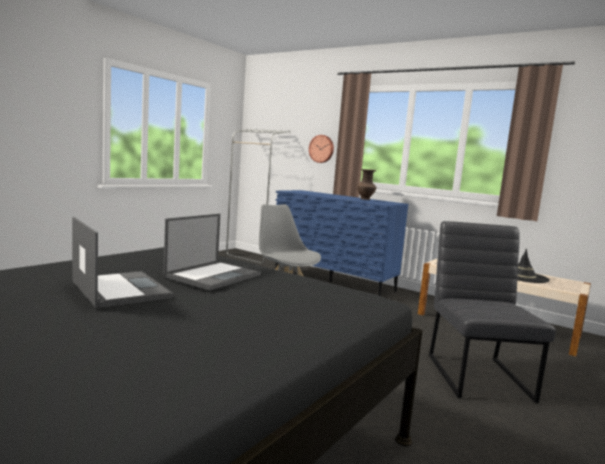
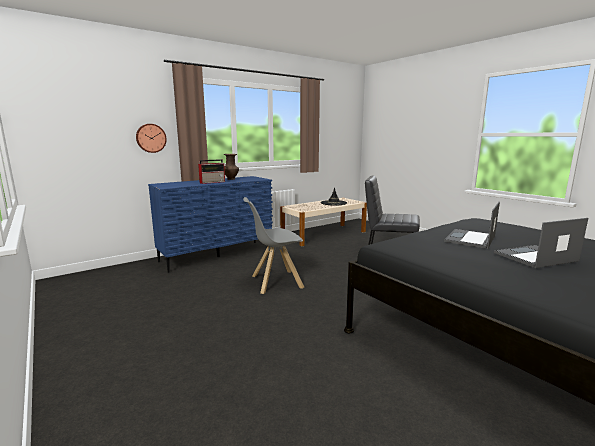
camera: 70 degrees left, 5 degrees up
(214, 275) = (470, 239): laptop -> laptop turned 105 degrees counterclockwise
(253, 257) = (96, 275): grey clothes rack -> none
(334, 196) = (213, 182): none -> radio

